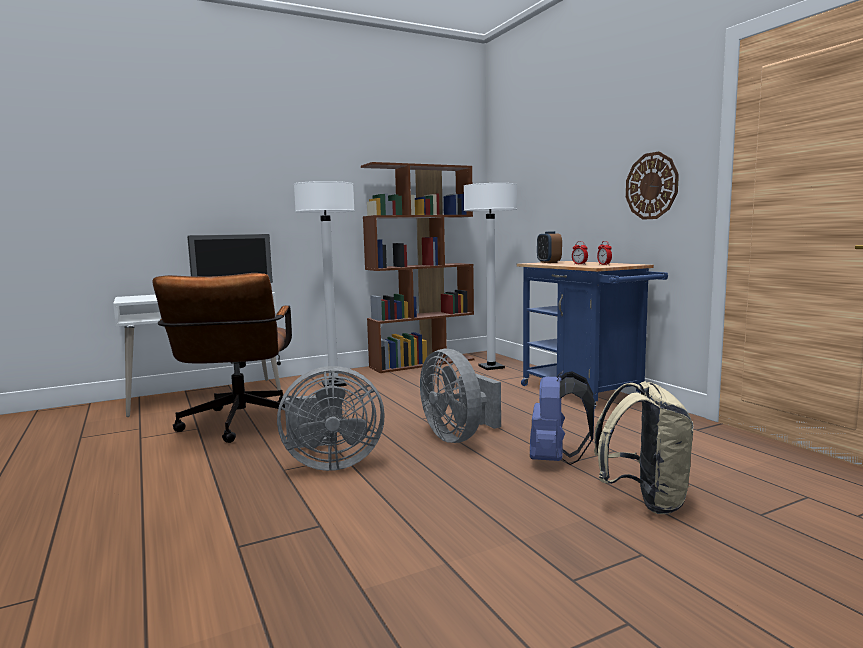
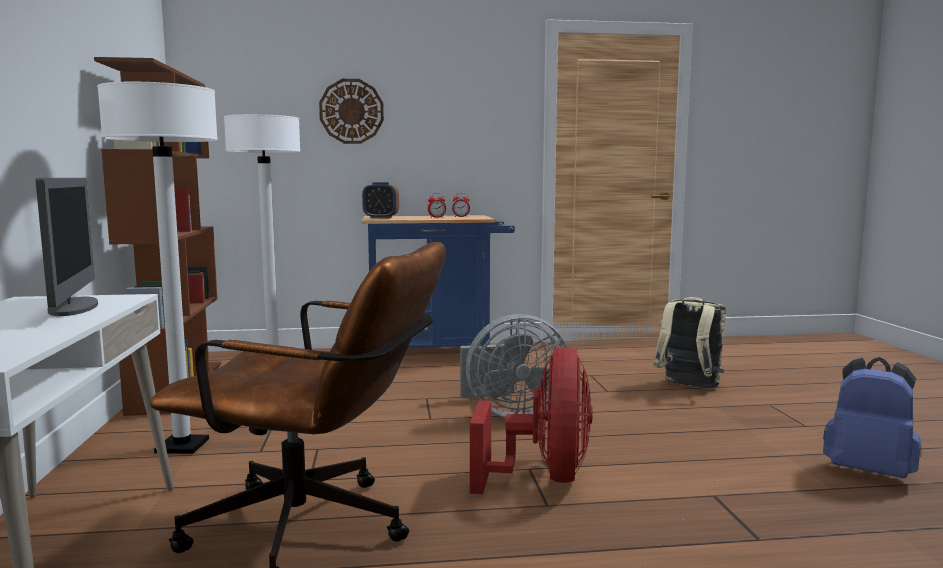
camera: 70 degrees left, 0 degrees up
(329, 463) = (544, 477): grey fan -> red fan
(556, 460) = (599, 393): blue backpack -> blue backpack (869, 471)
(651, 186) = (475, 141): wall clock -> wall clock (351, 111)

